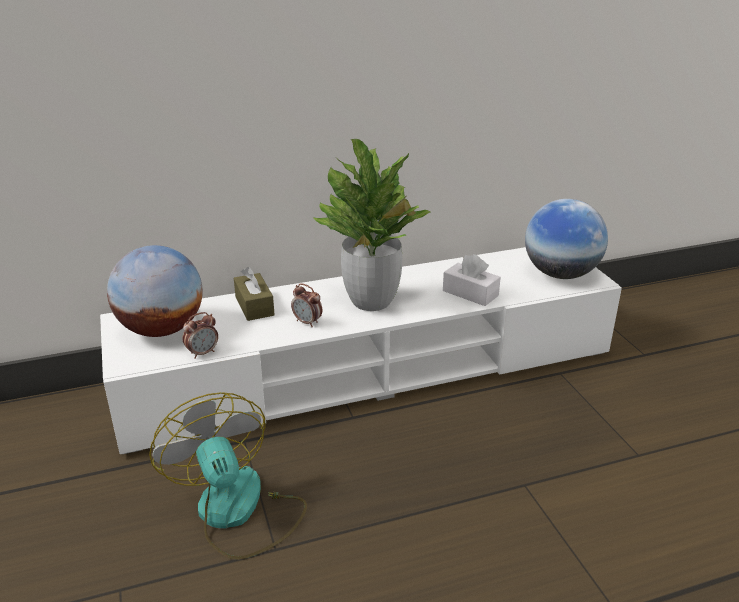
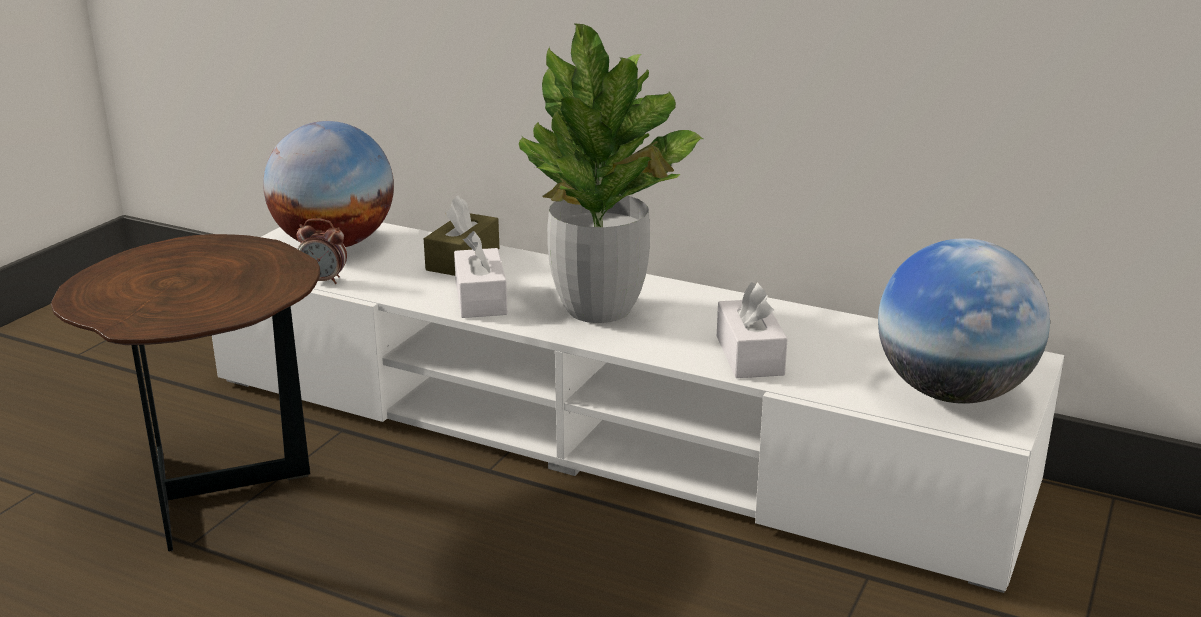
camera: 45 degrees right, 5 degrees down
(237, 512) = (221, 490): fan -> brown side table
(307, 322) = (481, 299): alarm clock -> white tissue box

